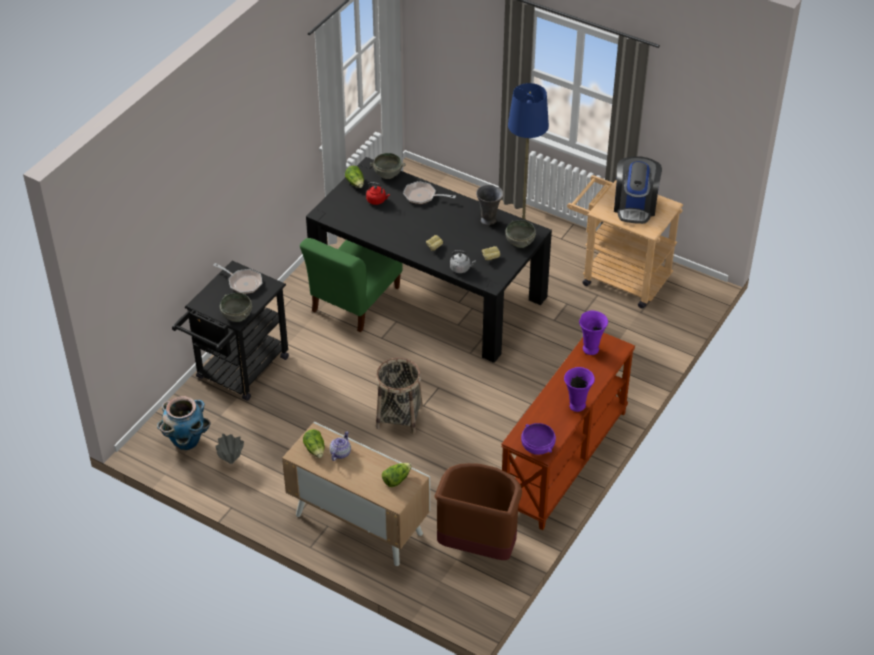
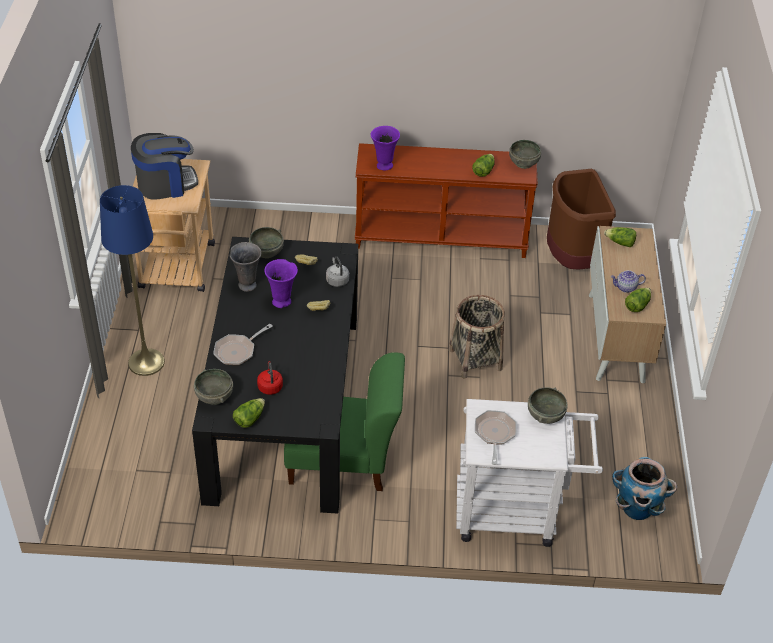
camera: 120 degrees left, 0 degrees up
(231, 461) = (629, 459): grey vase -> none
(238, 372) = (516, 513): black cart -> white cart
(422, 196) = (237, 351): frying pan -> frying pan turned 60 degrees clockwise
(537, 447) = (524, 163): purple bowl -> grey bowl
(543, 413) = (483, 170): none -> lettuce
(576, 406) = (459, 155): purple vase -> purple vase (282, 302)

